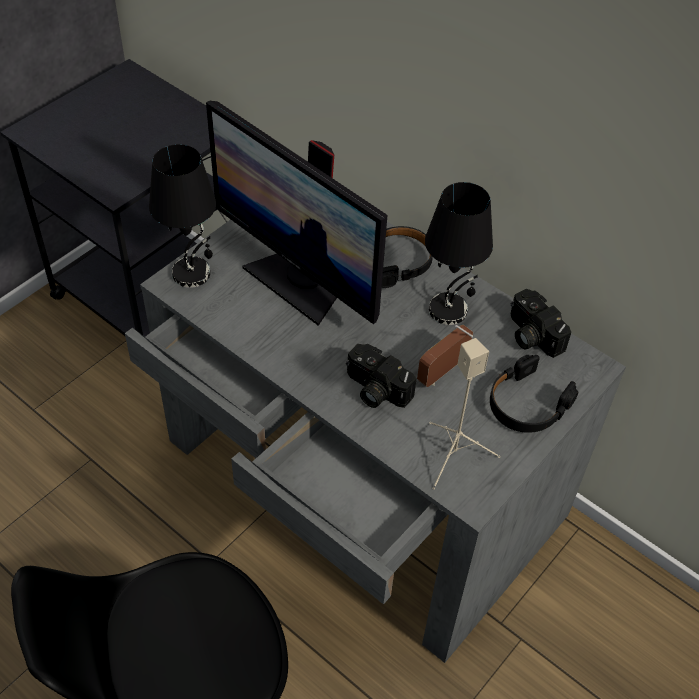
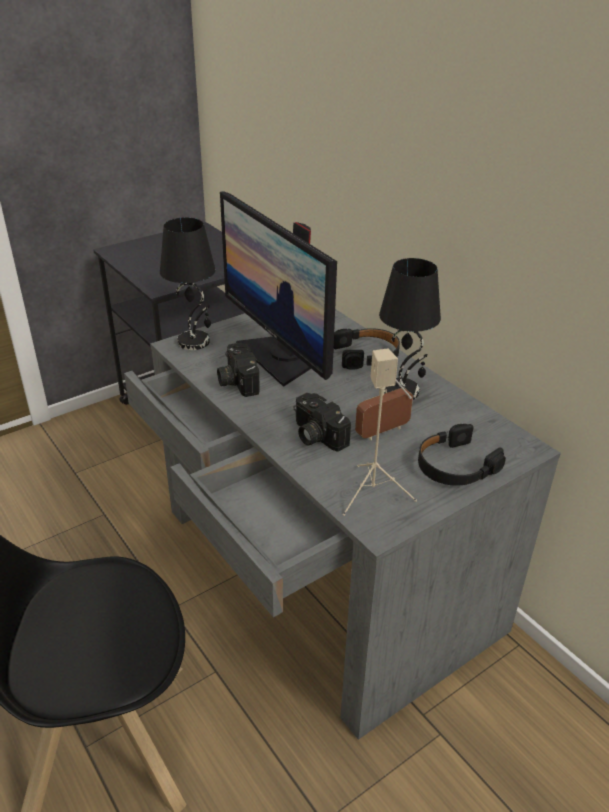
camera: 15 degrees right, 15 degrees down
(530, 335) = (473, 418): camera -> camera (236, 381)

